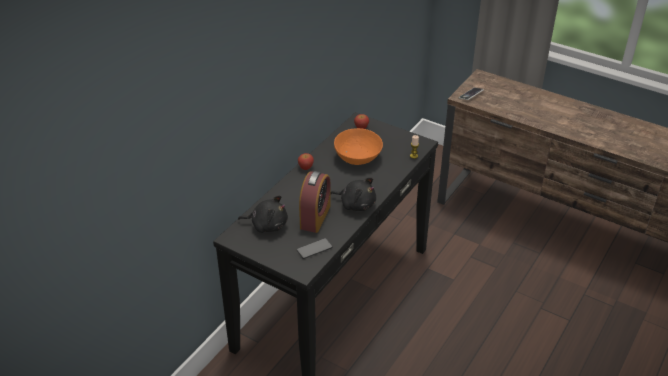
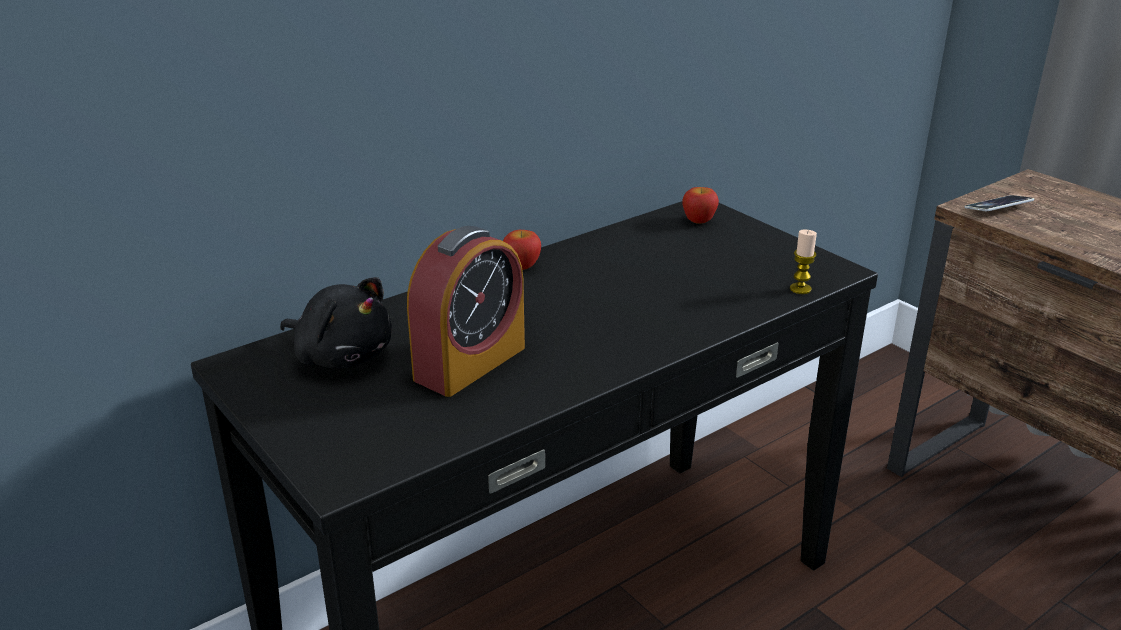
camera: 20 degrees right, 10 degrees down
(314, 249) = (413, 432): phone -> none
(356, 204) = (592, 356): black plush toy -> none
(358, 157) = (657, 269): orange bowl -> none

